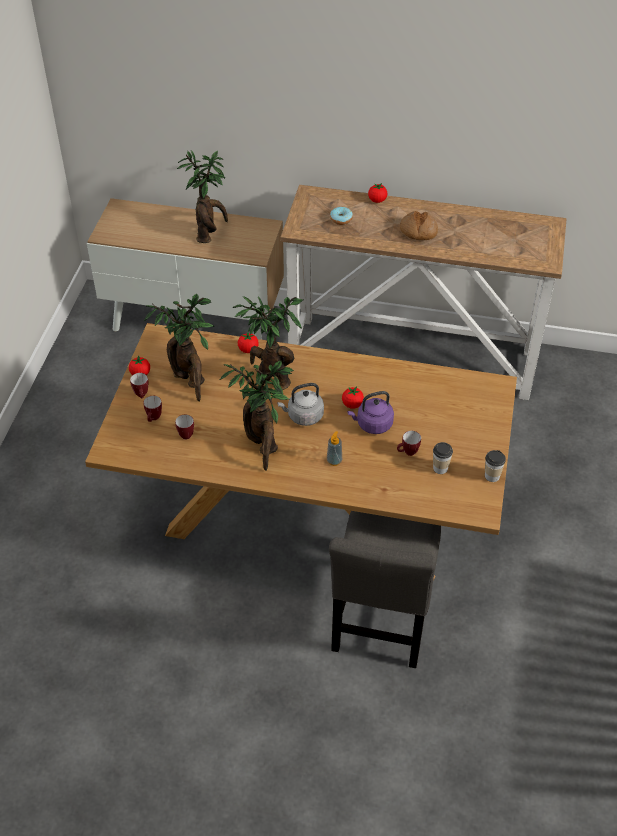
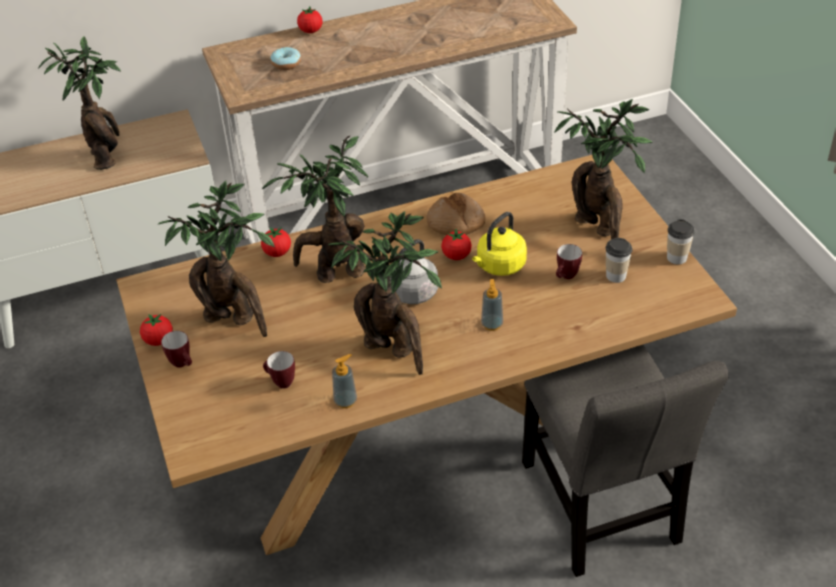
camera: 30 degrees left, 5 degrees down
(154, 419) = (223, 384): mug -> none
(210, 464) = (345, 401): none -> soap dispenser
(372, 425) = (499, 266): purple kettle -> yellow kettle
(418, 231) = (386, 43): bread -> bread (456, 223)
(459, 431) = (598, 229): none -> potted plant

